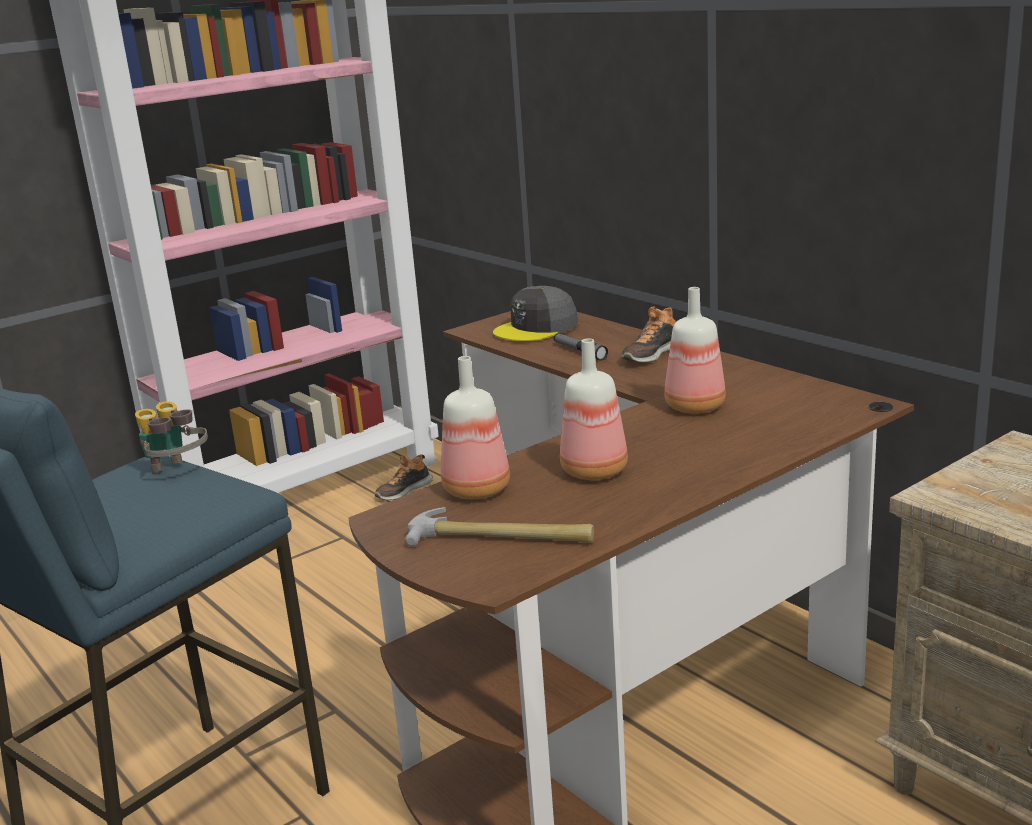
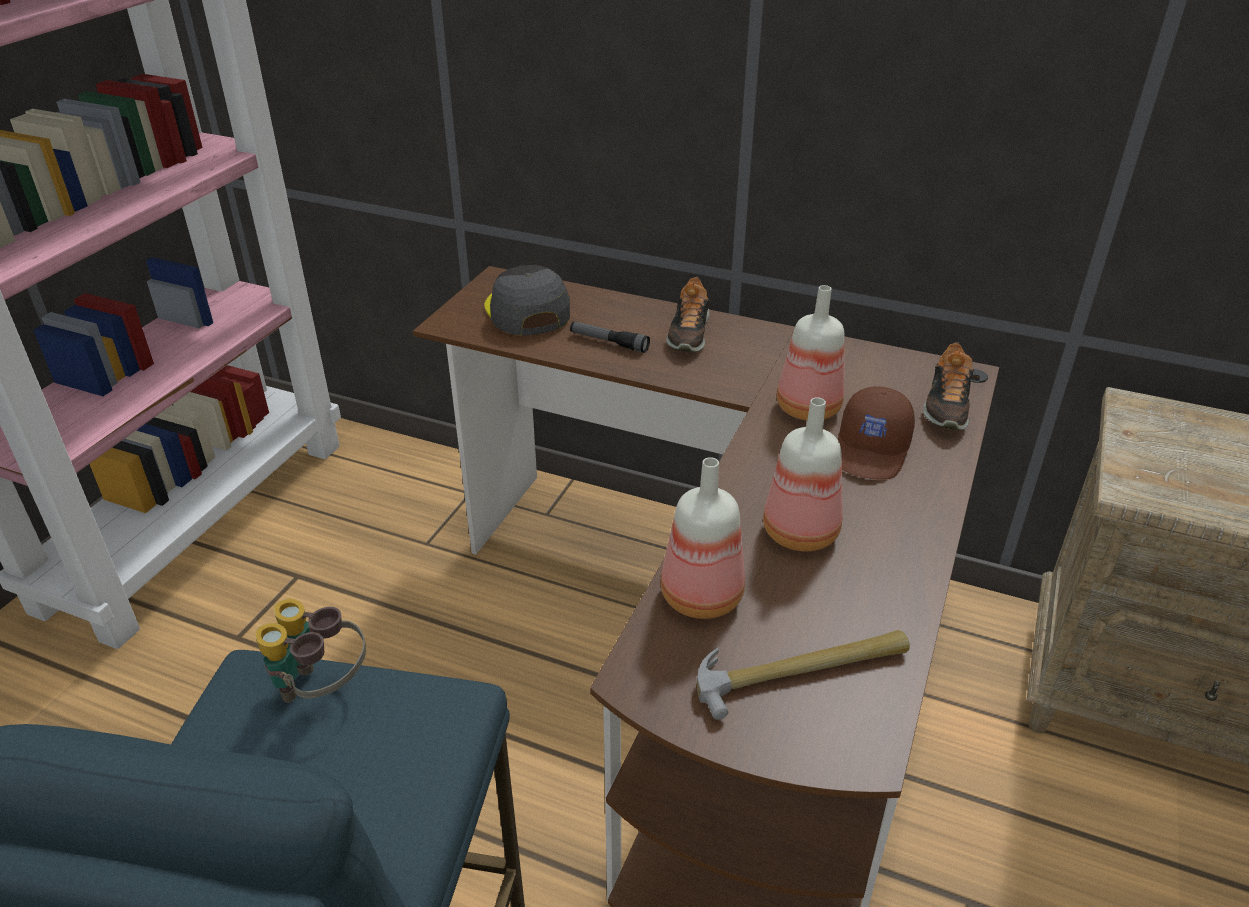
camera: 30 degrees left, 15 degrees up
(403, 490) = (327, 492): shoe -> shoe (946, 406)
(536, 328) = (526, 311): grey cap -> grey cap turned 135 degrees clockwise
(718, 437) = (873, 451): none -> brown cap

